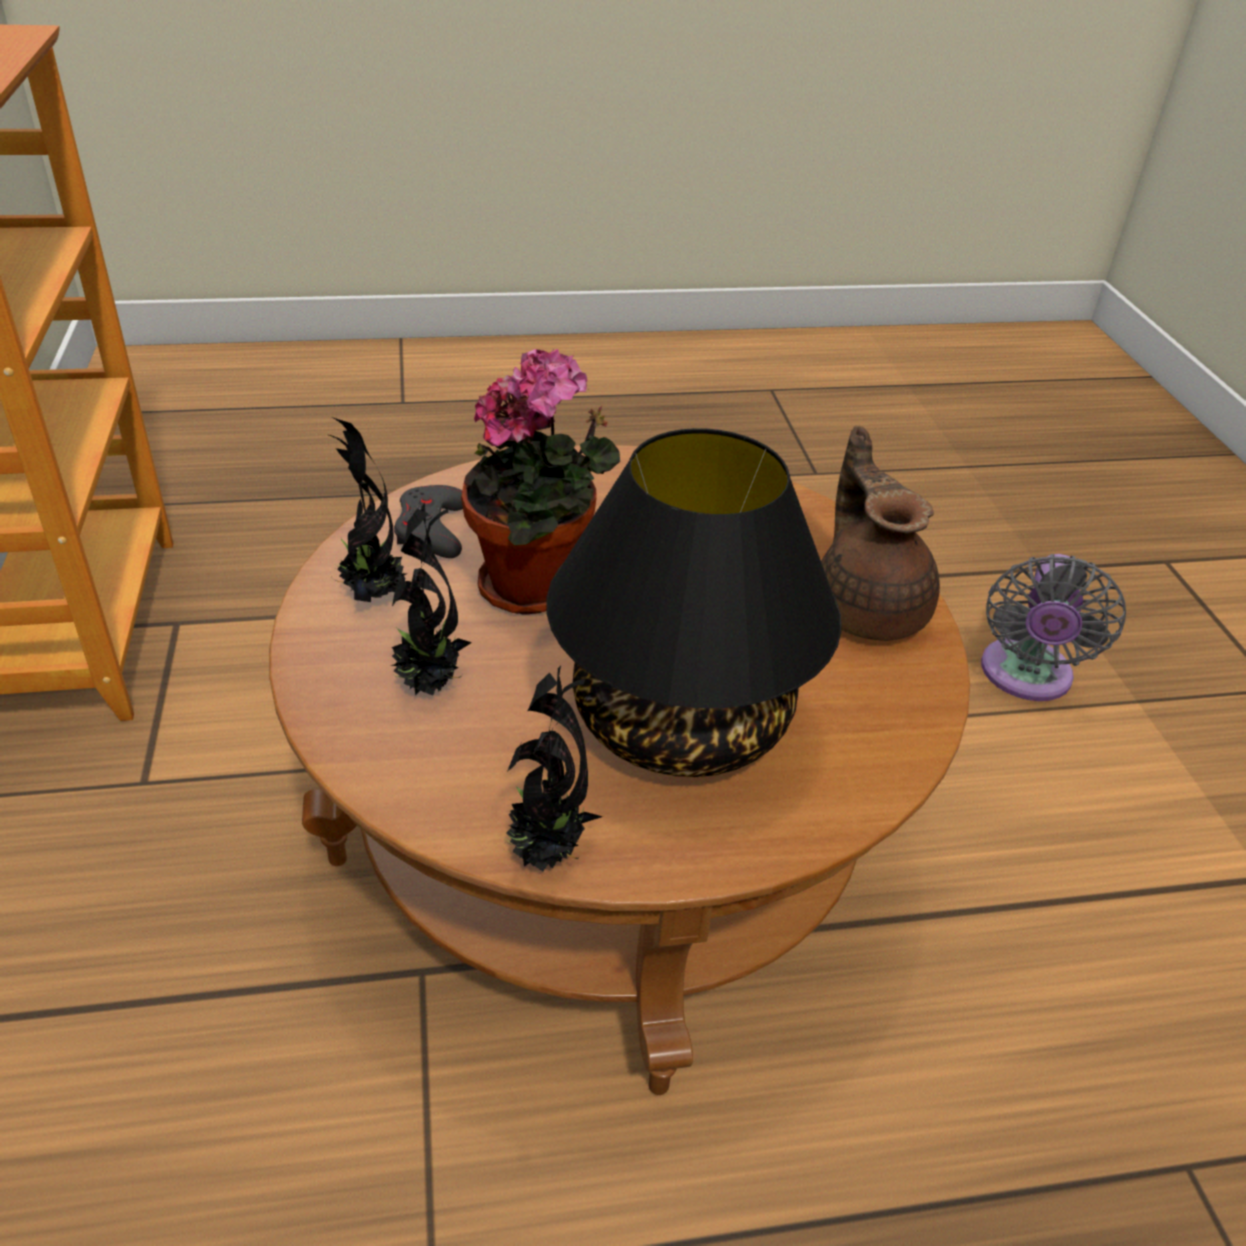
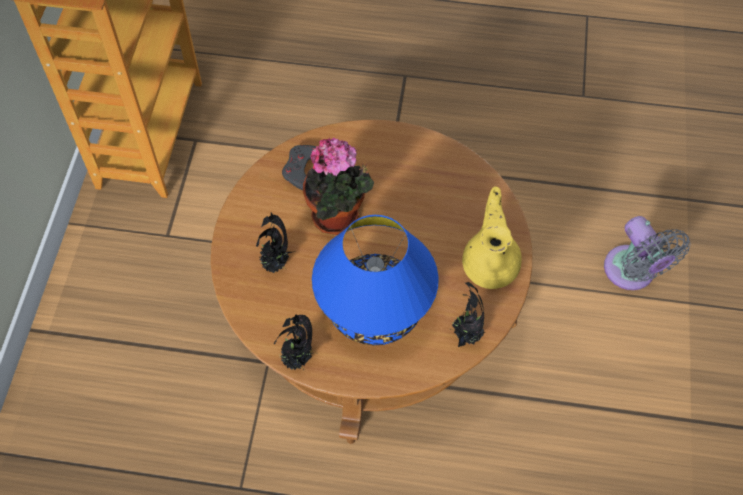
camera: 20 degrees right, 20 degrees up
(371, 594) = (264, 206): potted plant -> potted plant (465, 334)
(680, 720) = (375, 308): black table lamp -> blue table lamp
(868, 607) = (491, 263): brown teapot -> yellow teapot
(1025, 677) = (632, 273): grey fan -> grey fan turned 60 degrees counterclockwise

